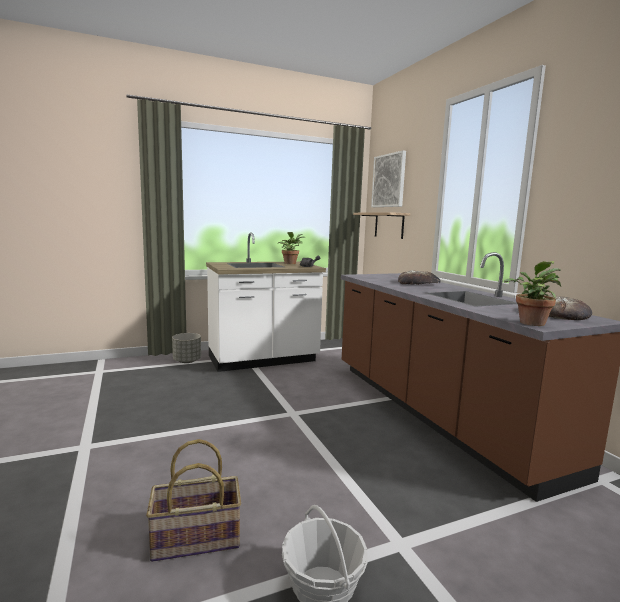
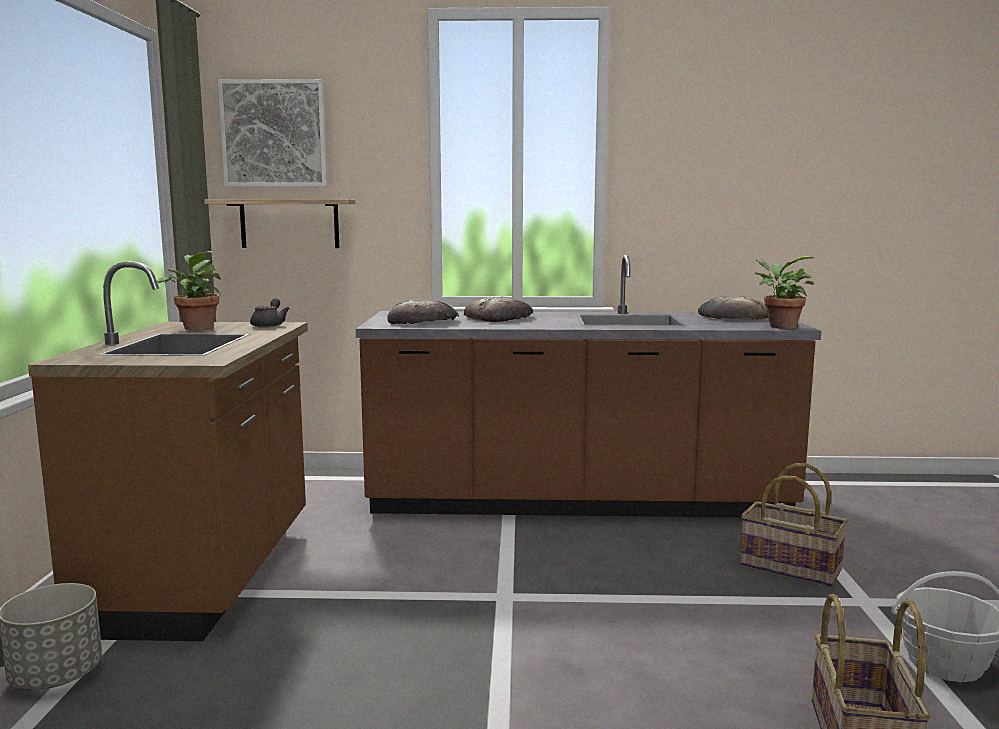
camera: 65 degrees left, 0 degrees up
(263, 360) = (207, 576): white counter -> brown counter
(377, 278) = (423, 321): none -> bread
(424, 502) = (789, 568): none -> basket

